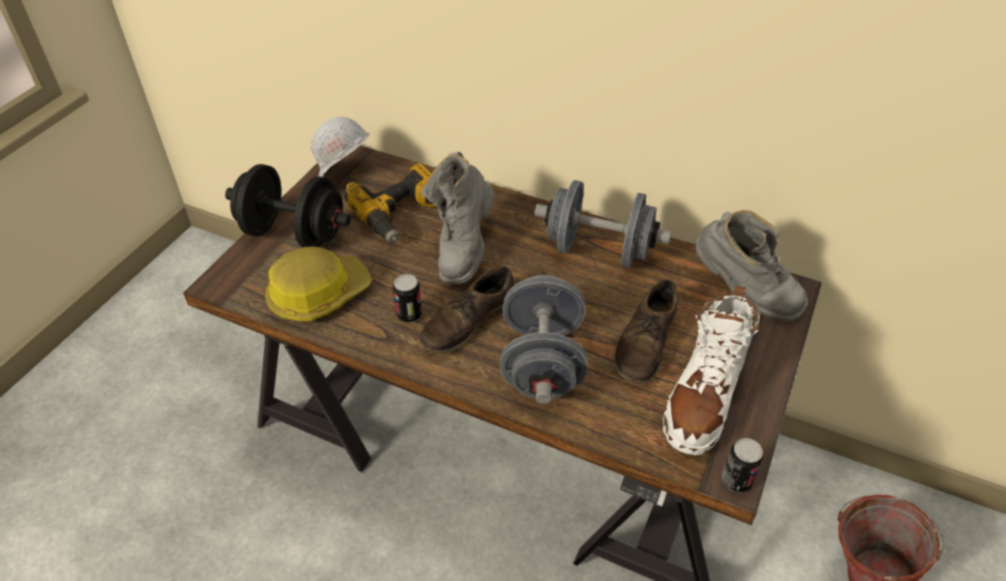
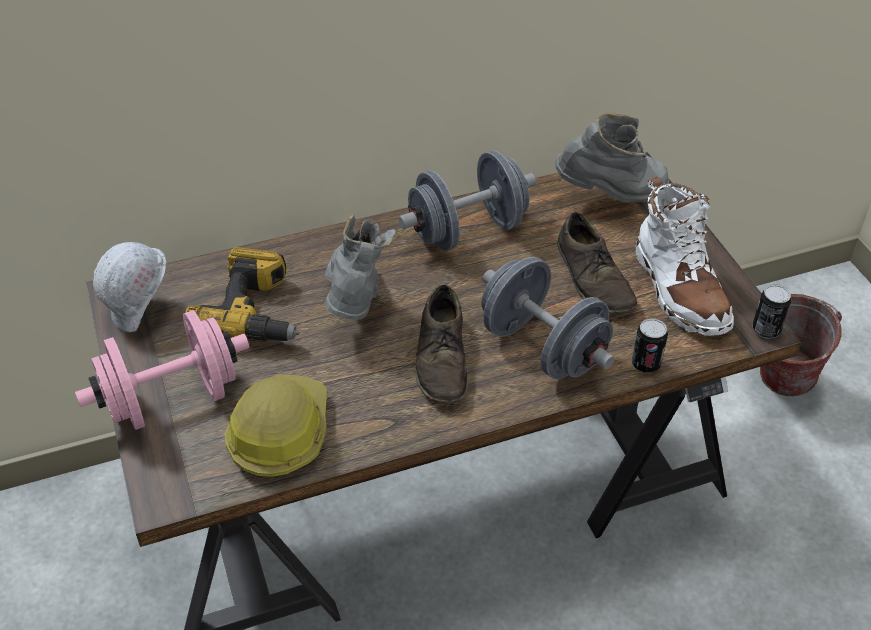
camera: 45 degrees left, 0 degrees up
(293, 233) = (172, 399): black dumbbell -> pink dumbbell
(409, 315) = (388, 390): can -> can (645, 364)
(463, 249) = (356, 303): grey boot -> grey boot turned 150 degrees counterclockwise

